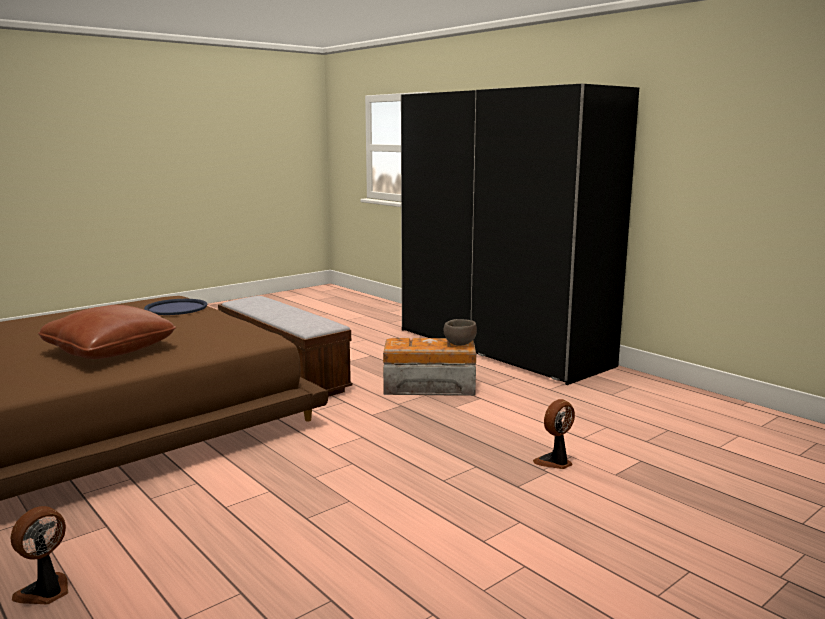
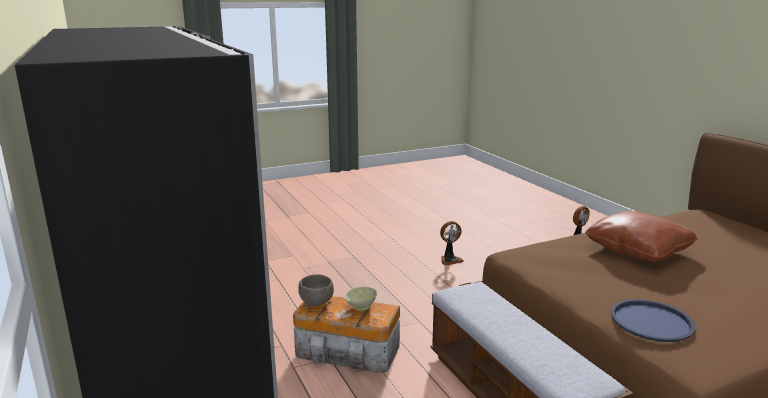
camera: 165 degrees left, 5 degrees up
(417, 345) = (360, 307): none -> beige bowl
(555, 462) = (317, 266): fan -> fan (450, 260)

